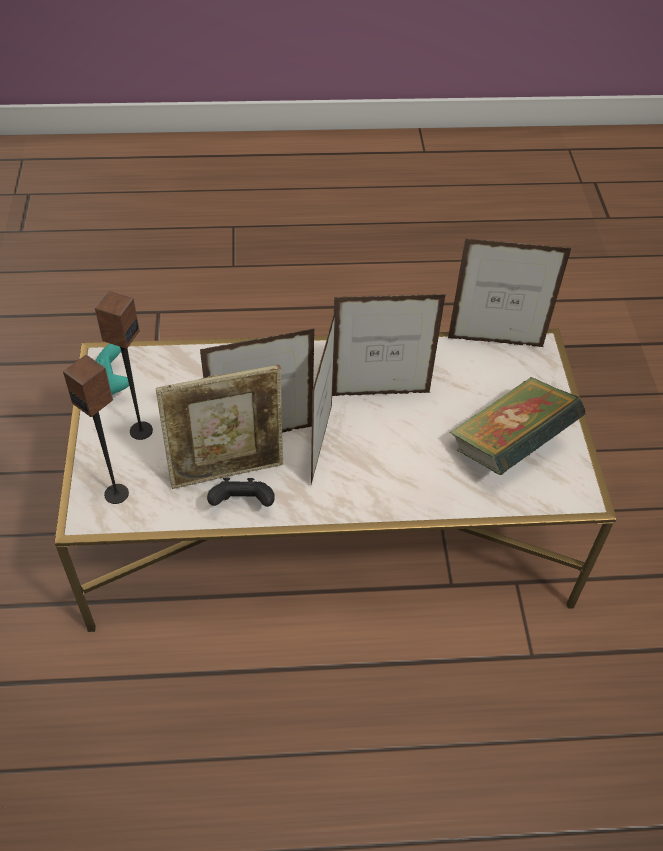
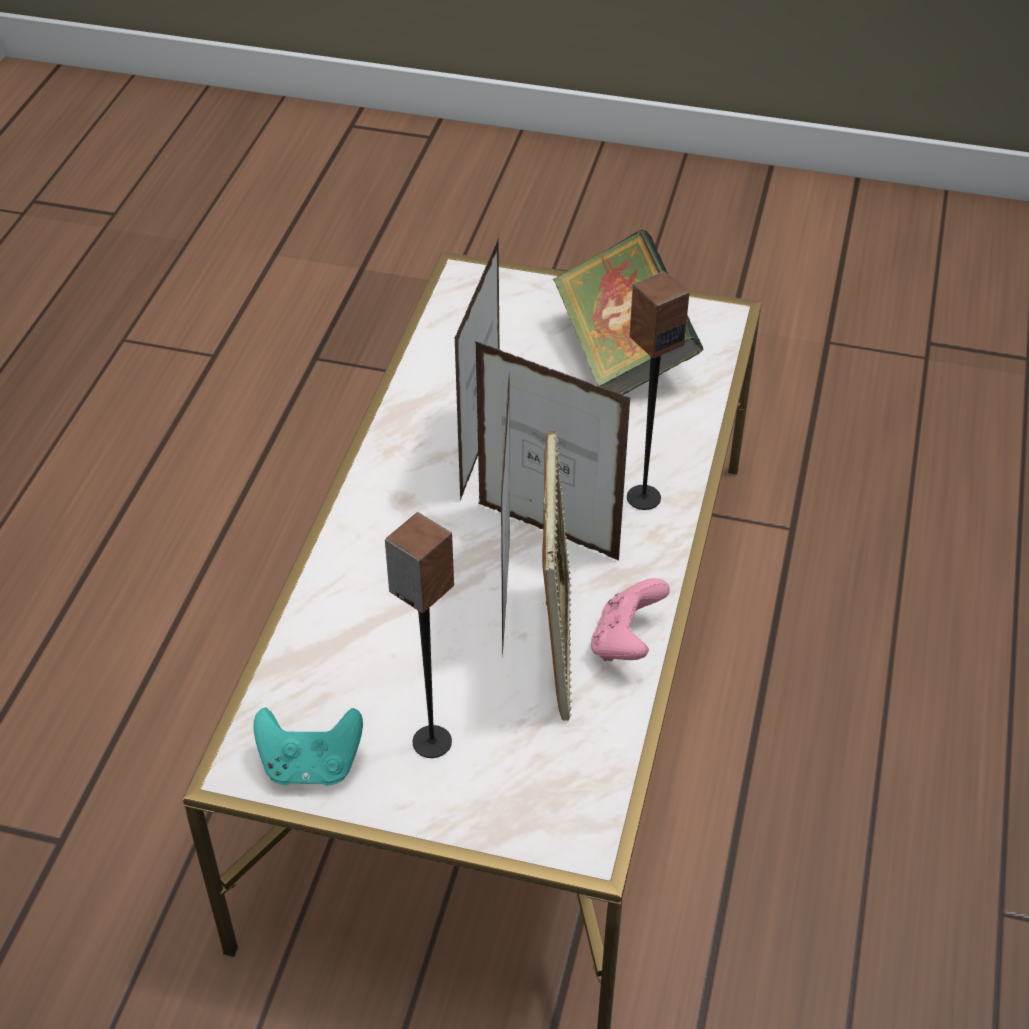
camera: 70 degrees left, 5 degrees down
(117, 493) = (551, 795): speaker -> speaker (643, 497)
(243, 504) = (626, 642): black game controller -> pink game controller
(495, 342) = (439, 313): picture frame -> none

